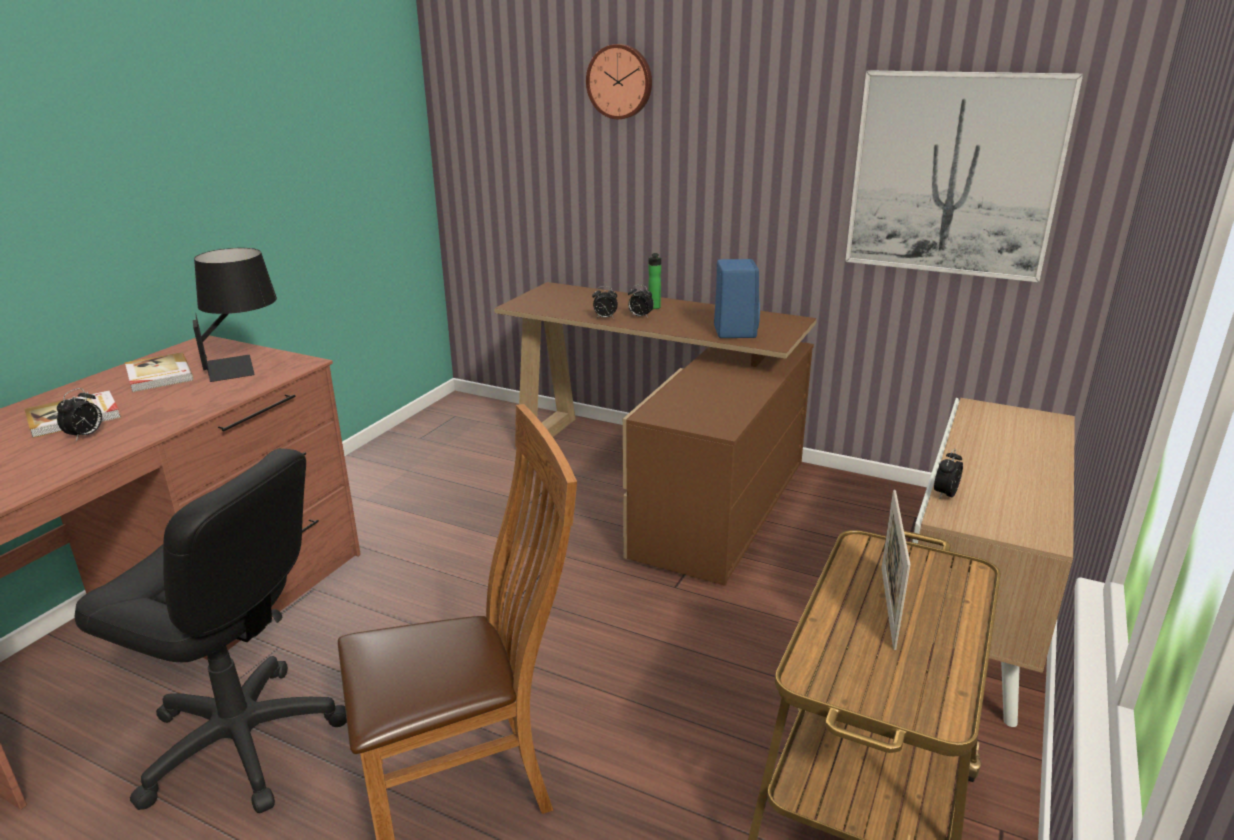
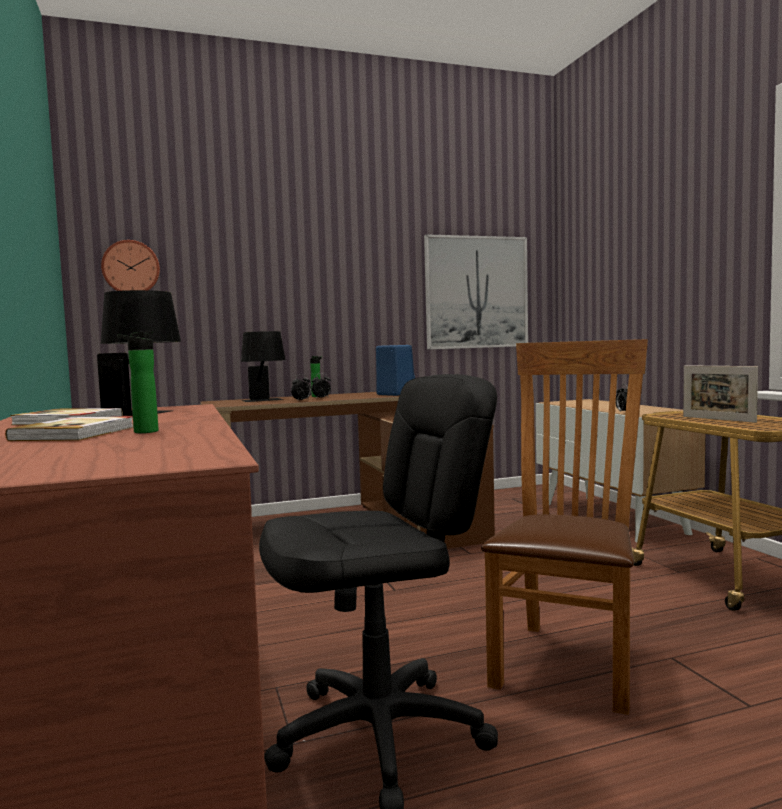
camera: 45 degrees left, 20 degrees down
(86, 436) = (142, 432): alarm clock -> bottle
(585, 302) = (264, 400): none -> black table lamp
(620, 81) = (259, 241): wall clock -> wall clock (131, 268)

